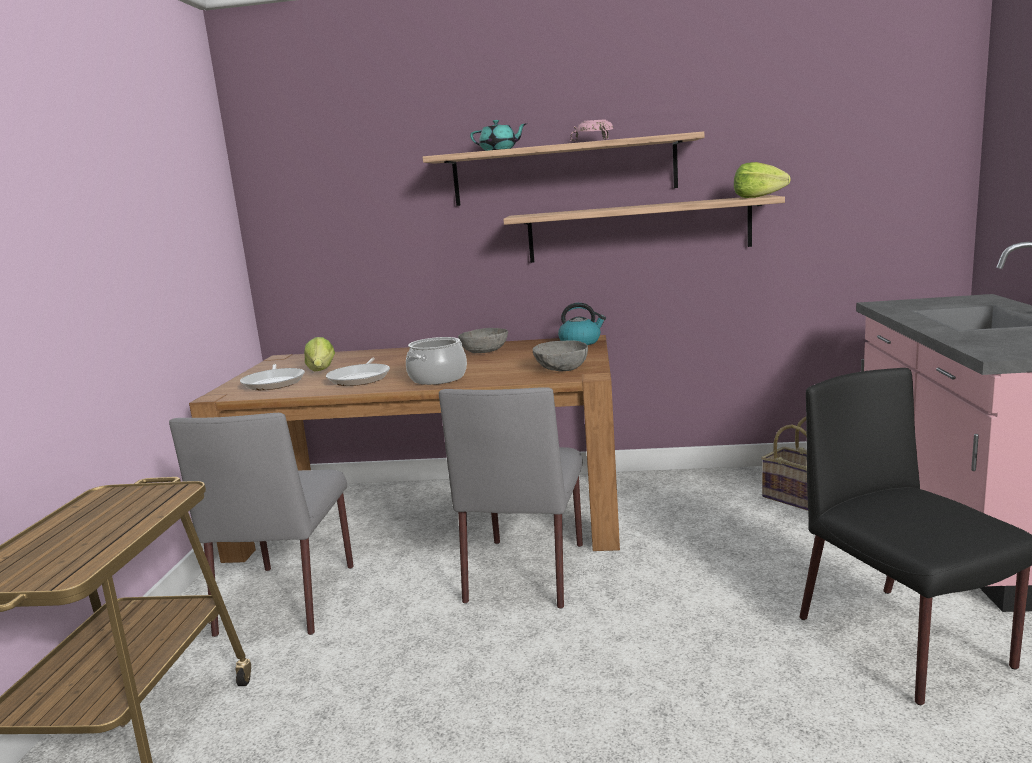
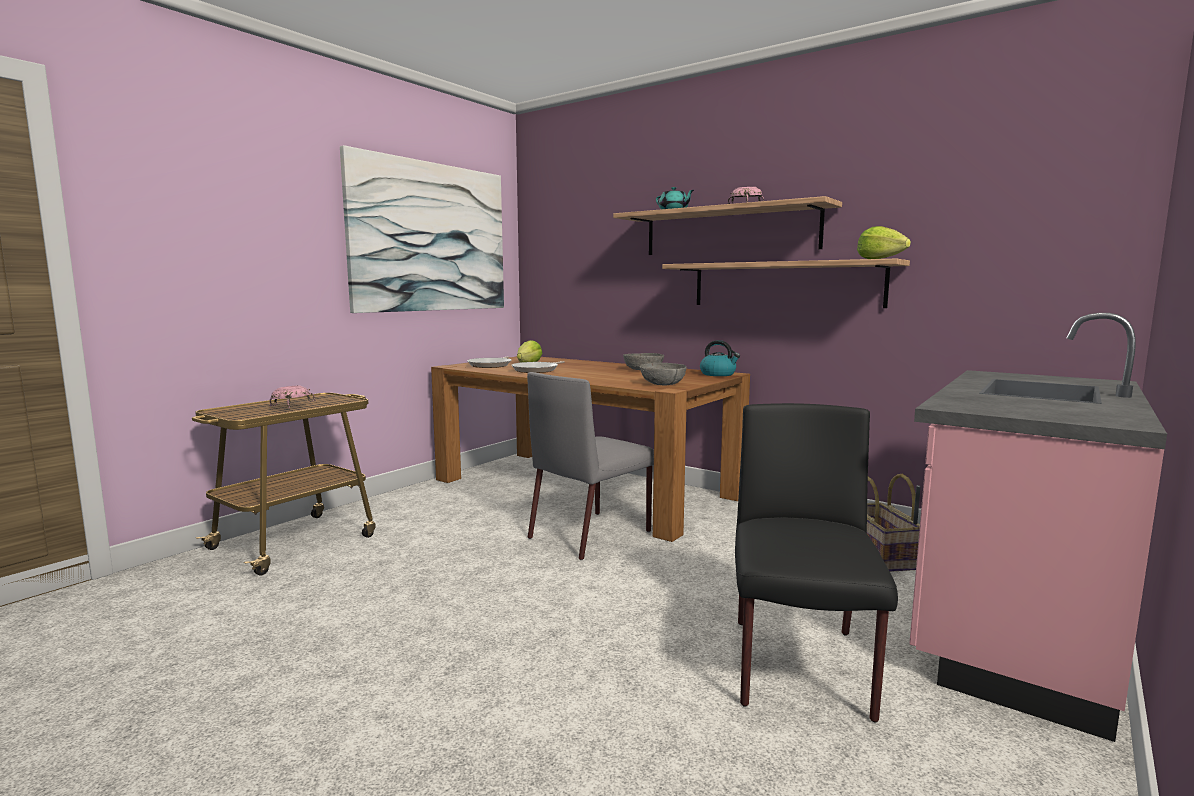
camera: 30 degrees right, 5 degrees down
(110, 530) = (292, 406): none -> pink bowl
(150, 208) = (430, 237): none -> picture
(288, 597) = (443, 506): grey chair -> none
(437, 378) = (576, 376): cooking pot -> none

